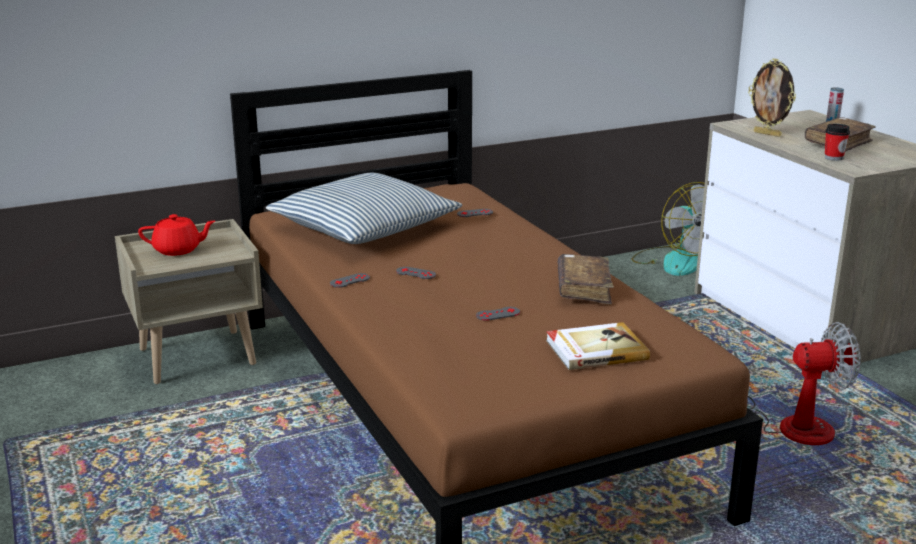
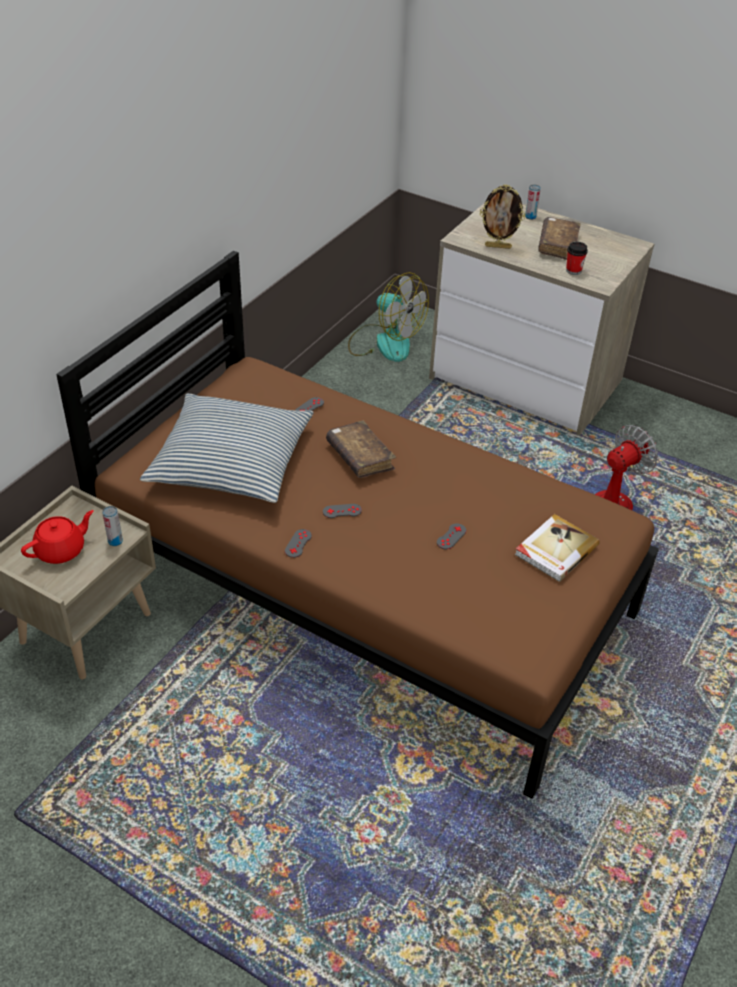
camera: 35 degrees left, 20 degrees up
(223, 256) = (115, 541): none -> can
(583, 288) = (481, 477): brown book -> brown book (360, 457)

